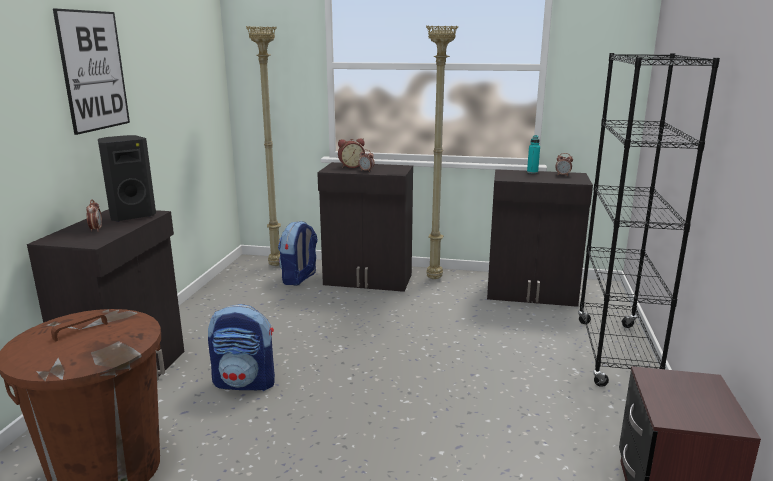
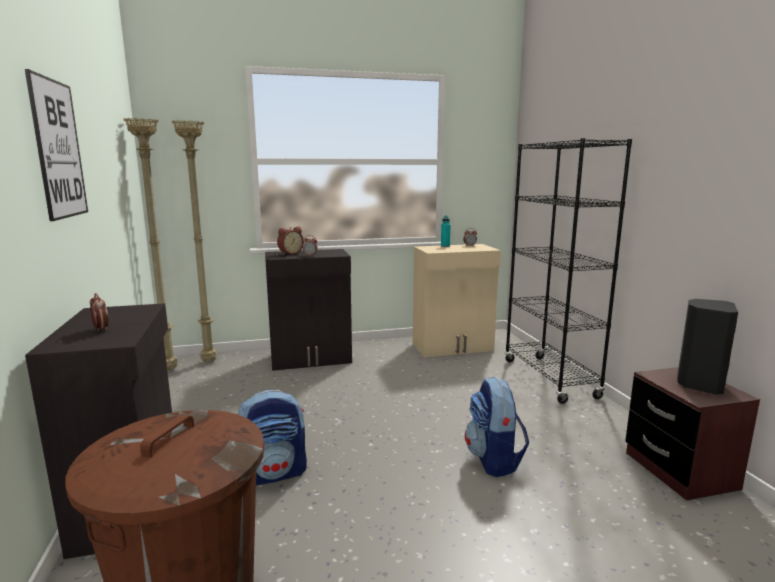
camera: 25 degrees left, 5 degrees down
(131, 216) = (124, 312): black speaker -> black speaker (699, 384)
(299, 278) = (244, 369): backpack -> backpack (494, 460)
(435, 279) = (369, 349): beige floor lamp -> beige floor lamp (170, 370)
(531, 294) = (453, 347): black cabinet -> beige cabinet

